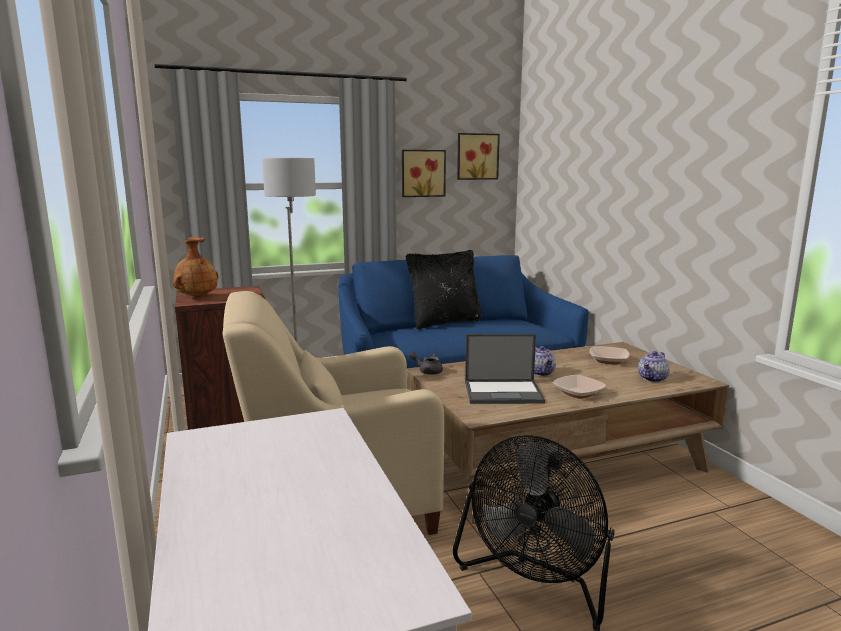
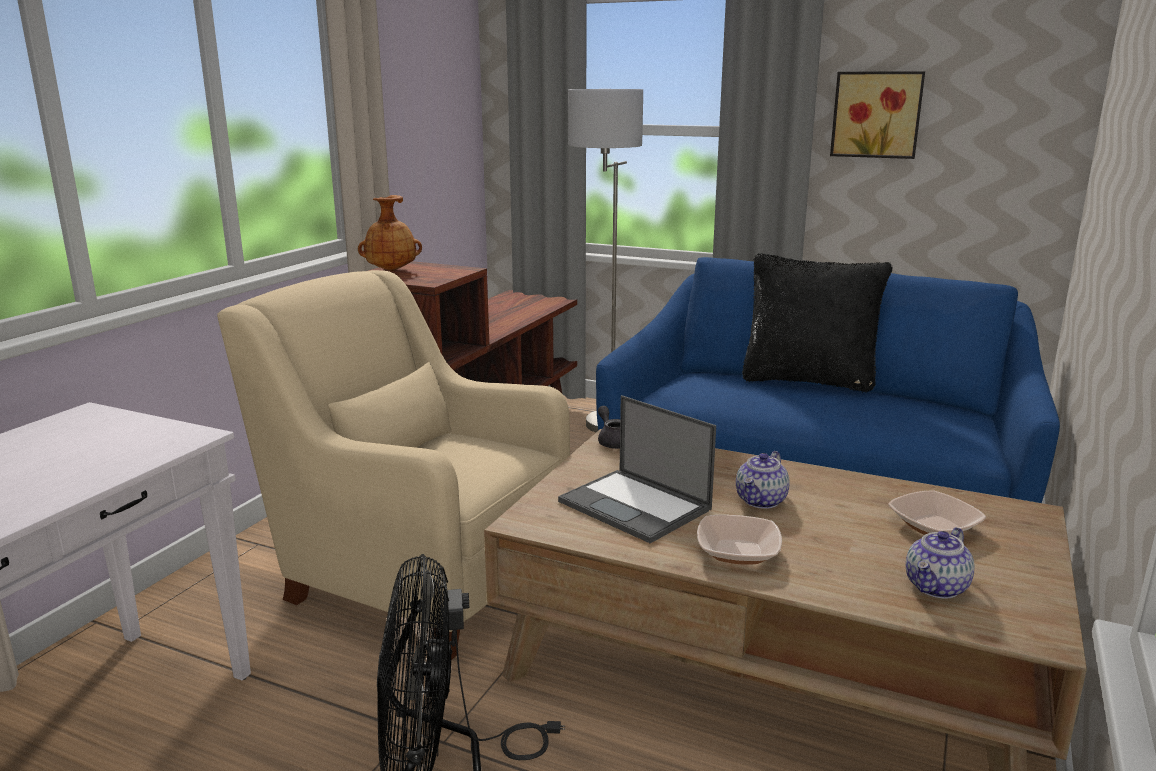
camera: 45 degrees right, 5 degrees up
(477, 156) = (998, 83): picture -> none
(653, 379) = (937, 587): teapot -> teapot turned 45 degrees counterclockwise

